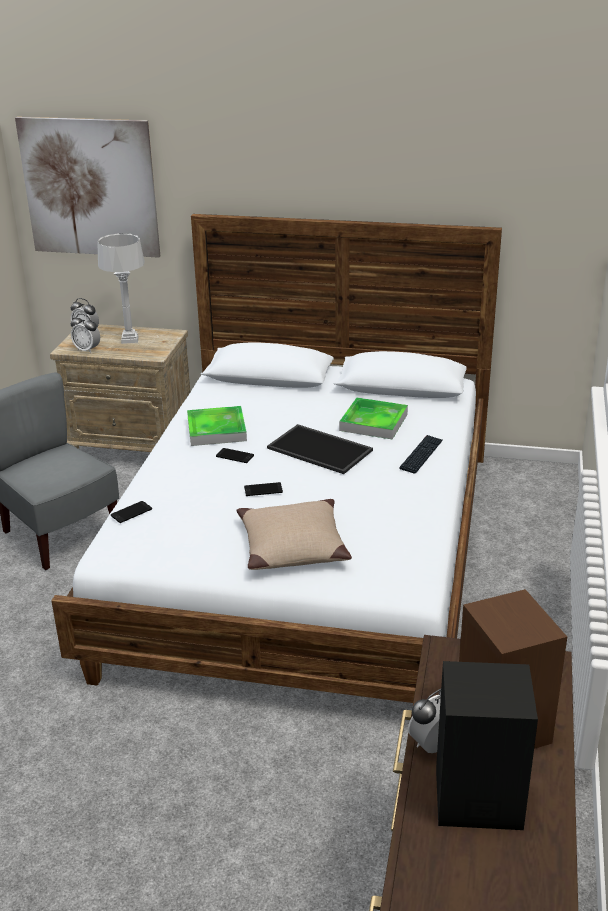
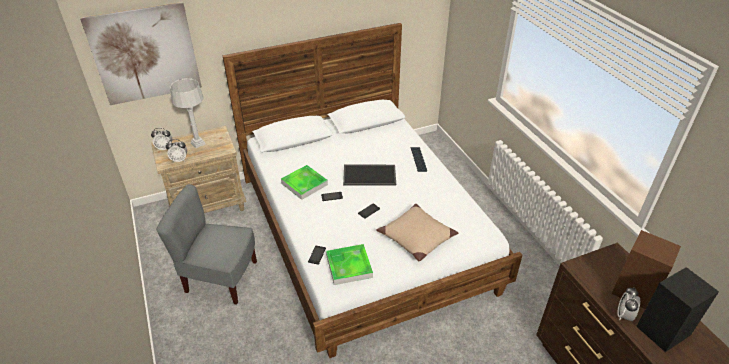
camera: 35 degrees left, 10 degrees up
(373, 422) = (377, 149): tray -> tray (349, 266)

